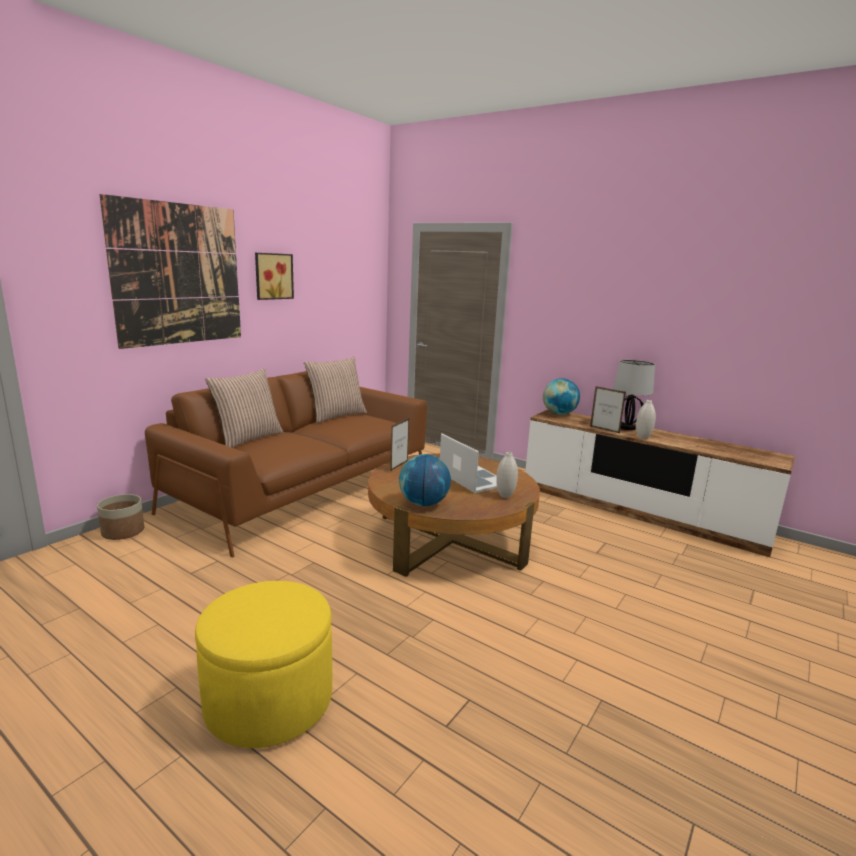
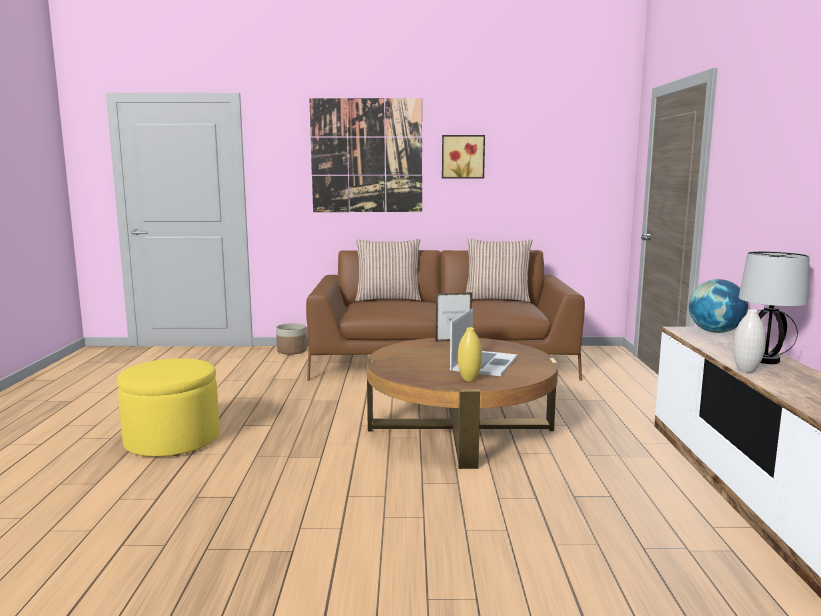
camera: 55 degrees right, 5 degrees down
(424, 503) = (391, 362): globe -> none
(505, 496) = (469, 379): white vase -> yellow vase
(604, 430) = (717, 354): picture frame -> none

